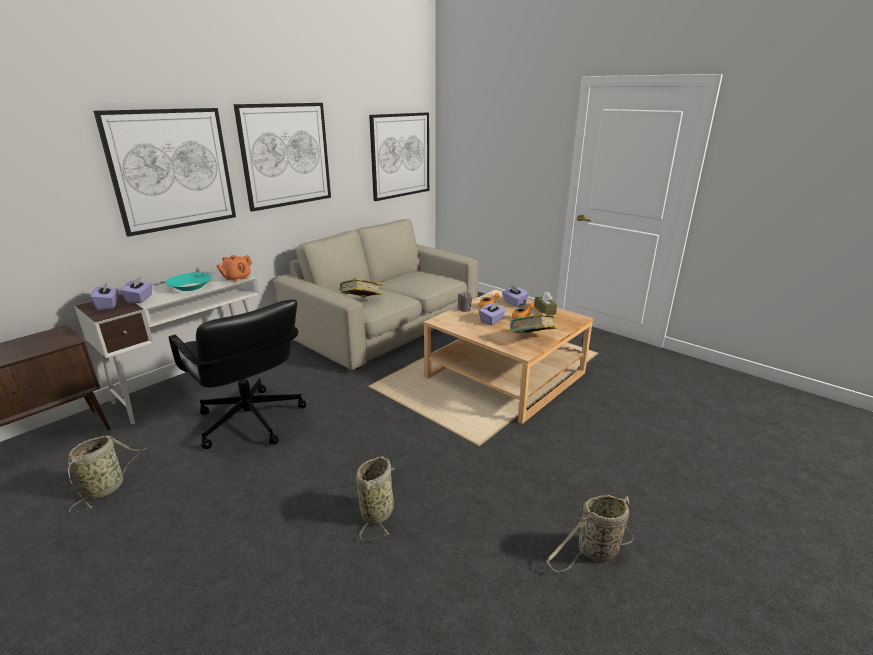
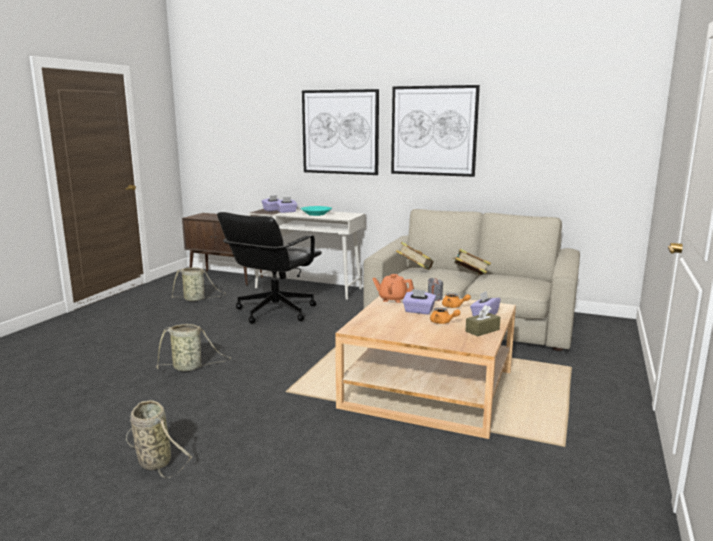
camera: 70 degrees right, 10 degrees down
(236, 278) = (342, 217): orange teapot -> orange teapot (392, 299)
(400, 155) = (588, 146): picture -> none
(532, 340) = (388, 330): book -> book (470, 276)

